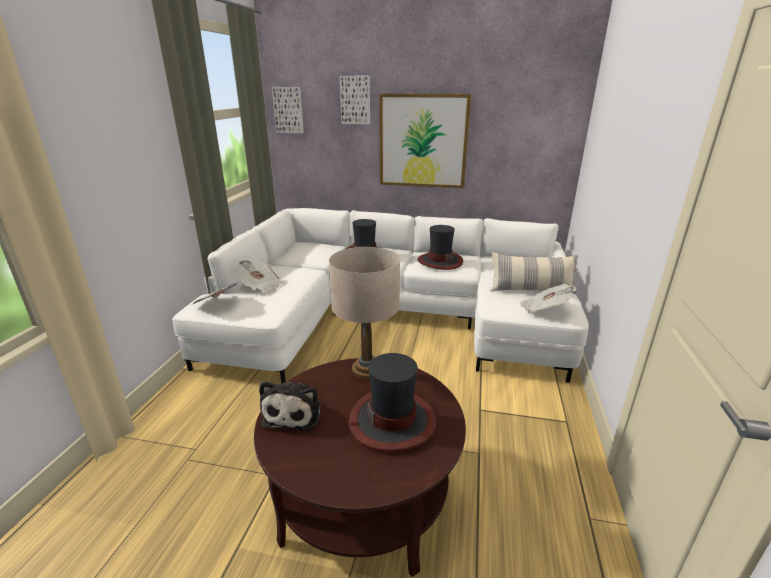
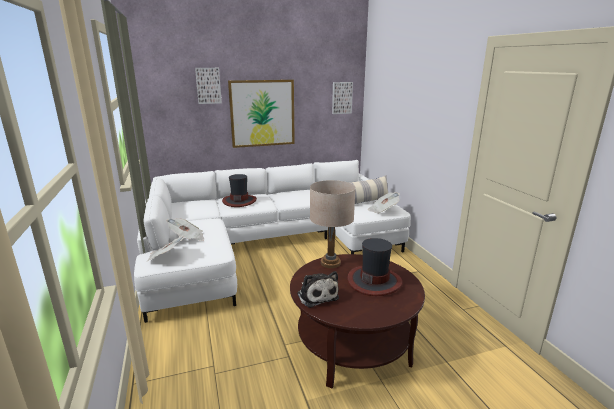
camera: 30 degrees left, 5 degrees down
(288, 110) = (149, 95): picture -> picture (341, 98)
(439, 261) = (296, 196): hat -> none

